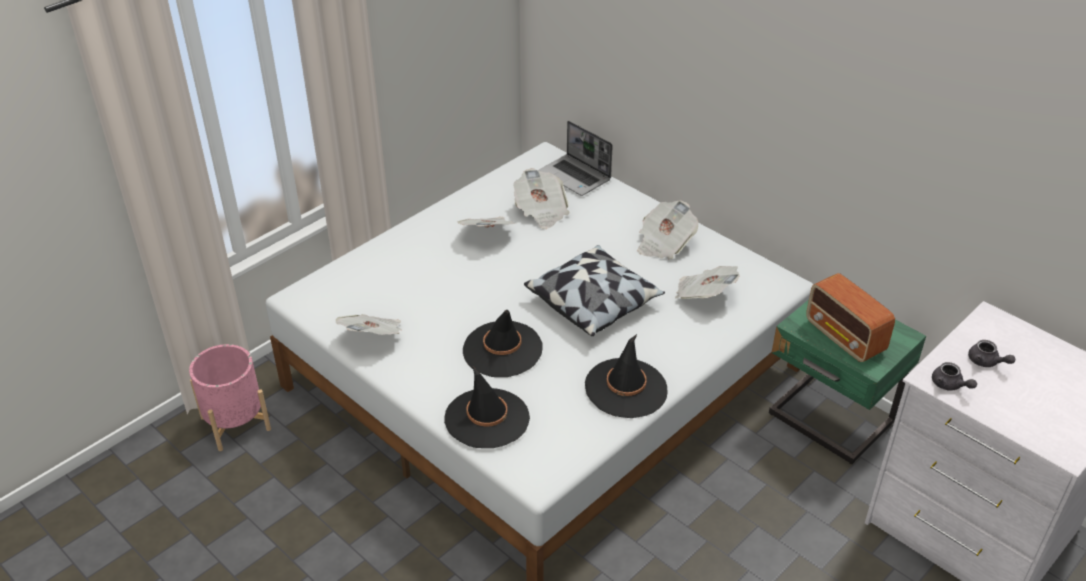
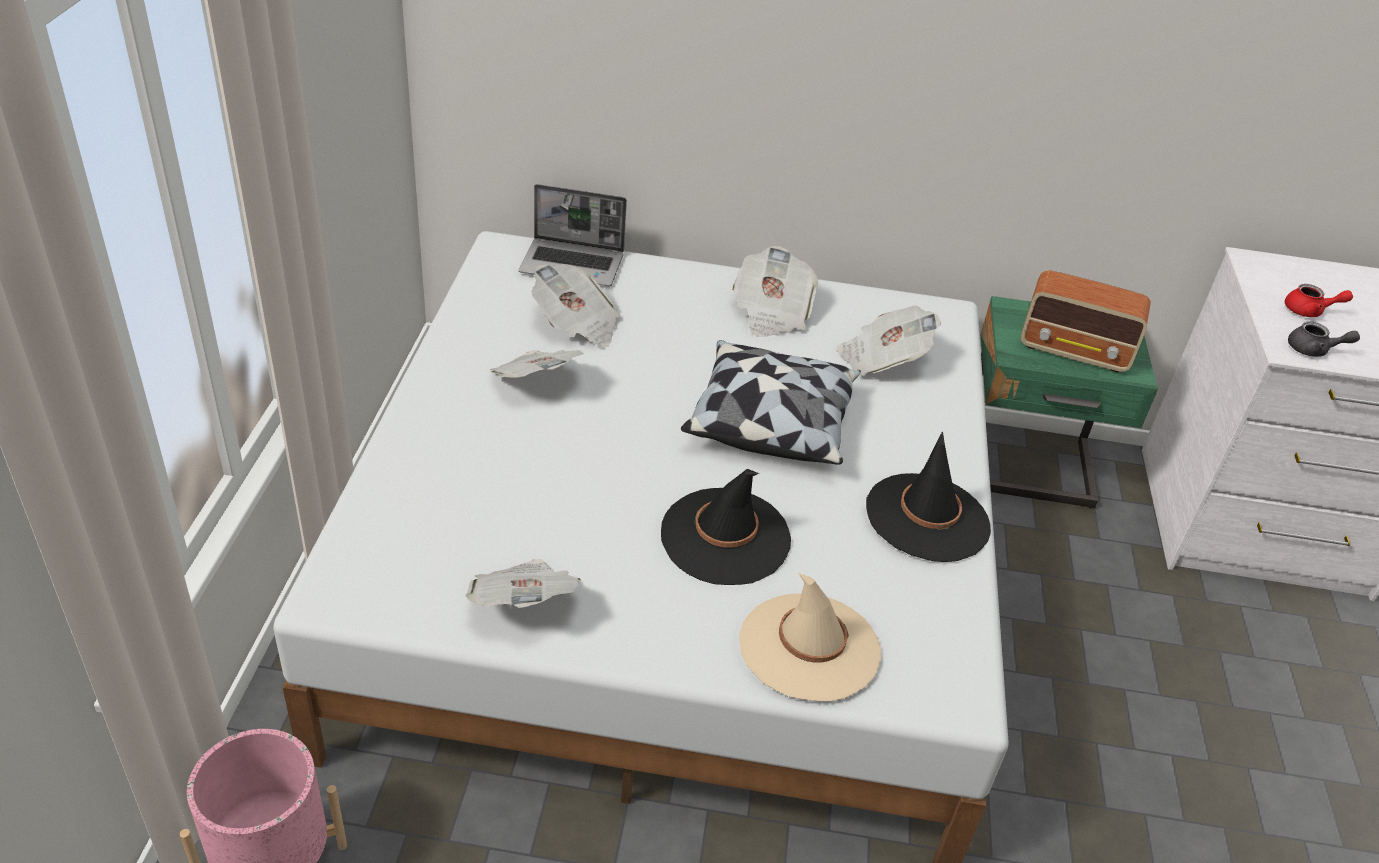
camera: 40 degrees left, 0 degrees up
(487, 418) = (809, 647): black hat -> beige hat
(986, 362) = (1309, 311): grey teapot -> red teapot

